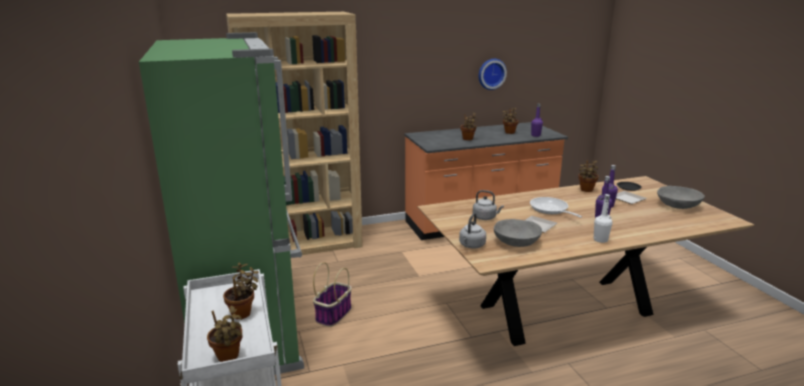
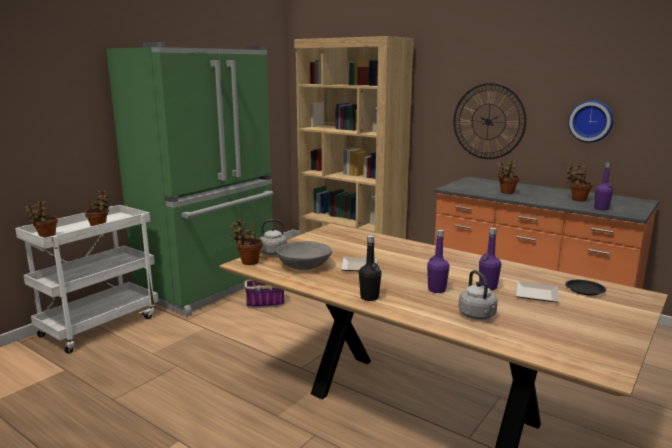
camera: 55 degrees right, 5 degrees down
(417, 83) = (488, 121): none -> wall clock
(485, 217) = (344, 246): grey kettle -> grey kettle (478, 316)
(551, 209) = (416, 265): frying pan -> none
(586, 190) = (517, 271): potted plant -> potted plant (248, 262)
(600, 240) = (369, 297): white bottle -> black bottle
(678, 205) = (585, 326): grey bowl -> none

